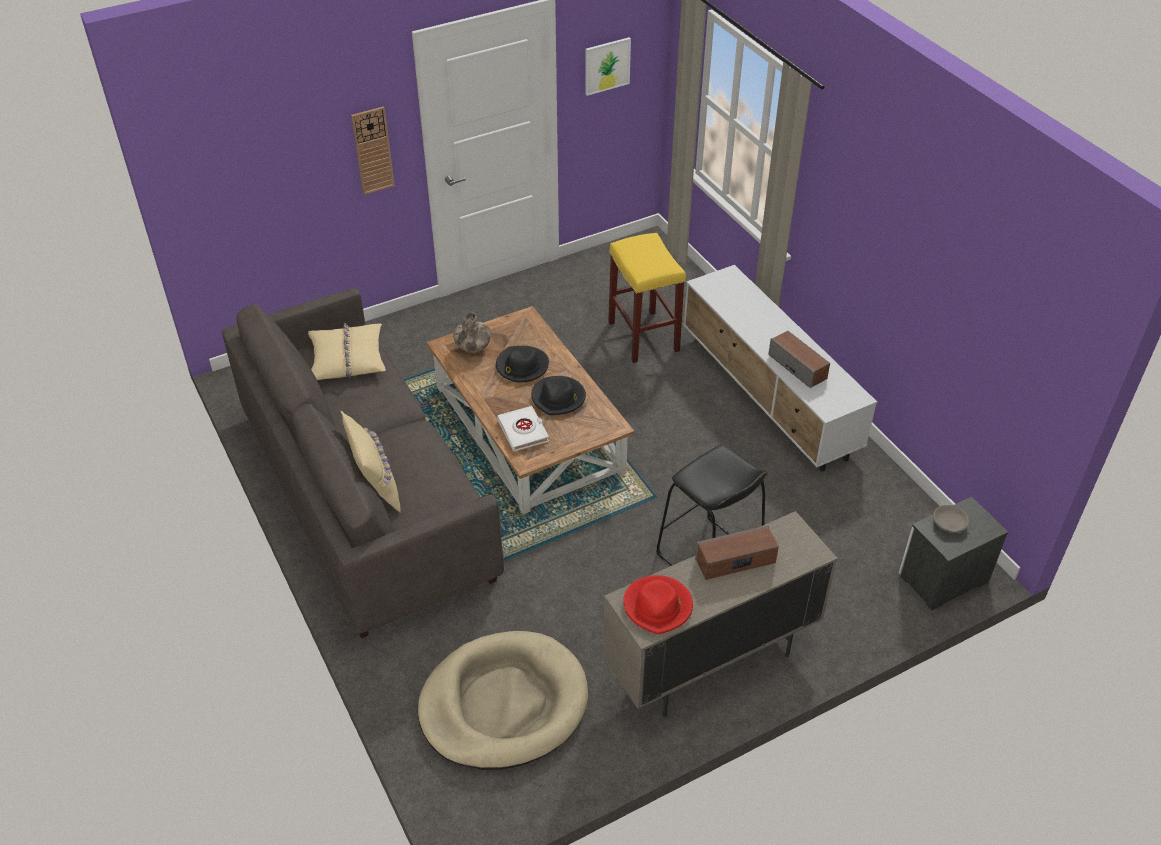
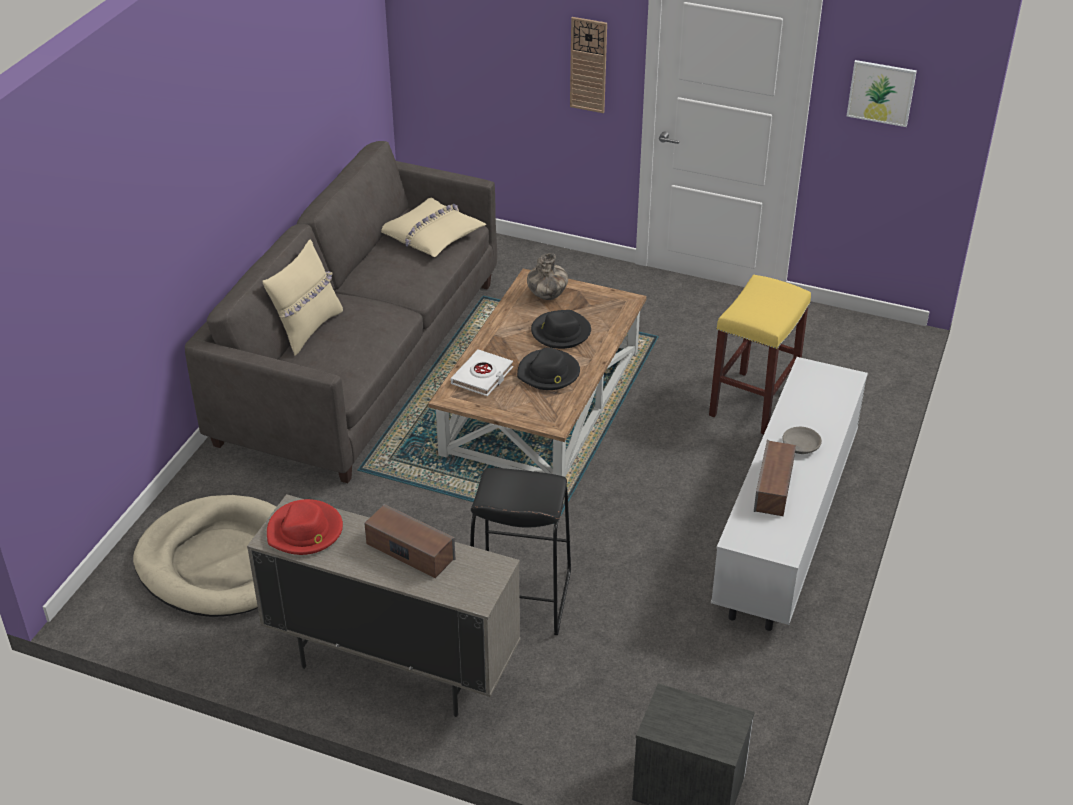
camera: 50 degrees right, 5 degrees down
(949, 523) = (691, 711): grey bowl -> grey bowl (800, 446)

